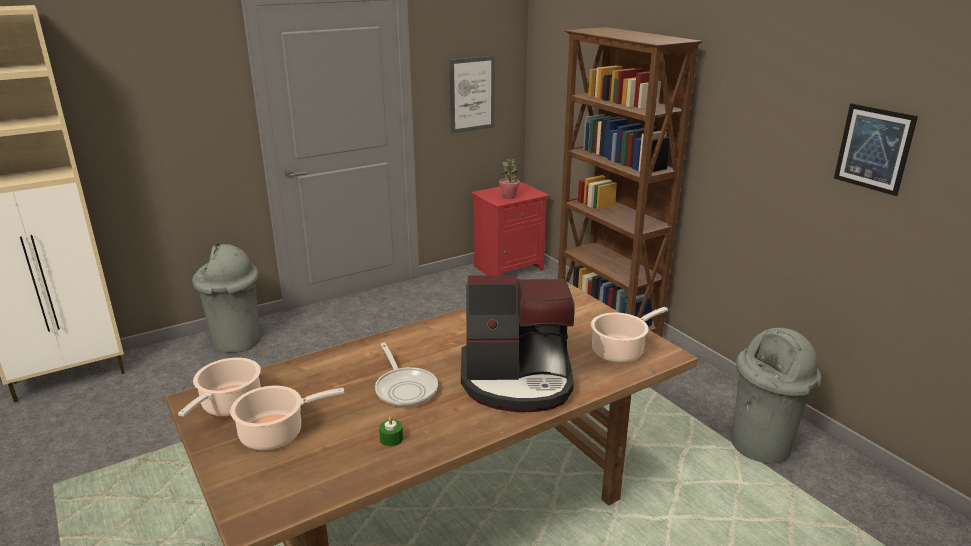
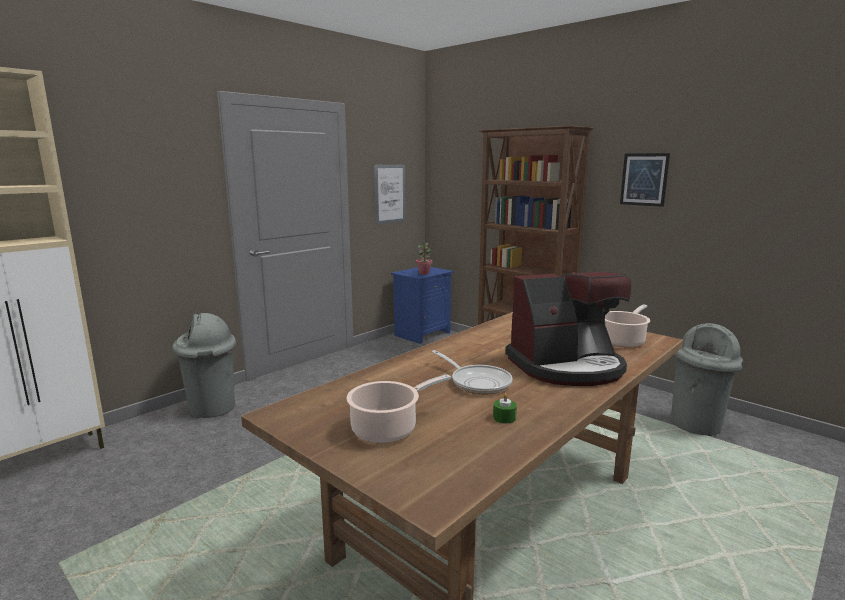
camera: 15 degrees left, 10 degrees down
(229, 405) = (318, 414): cooking pot -> none
(509, 267) = (422, 333): red nightstand -> blue nightstand
(874, 149) = (750, 182): picture -> picture (644, 179)

